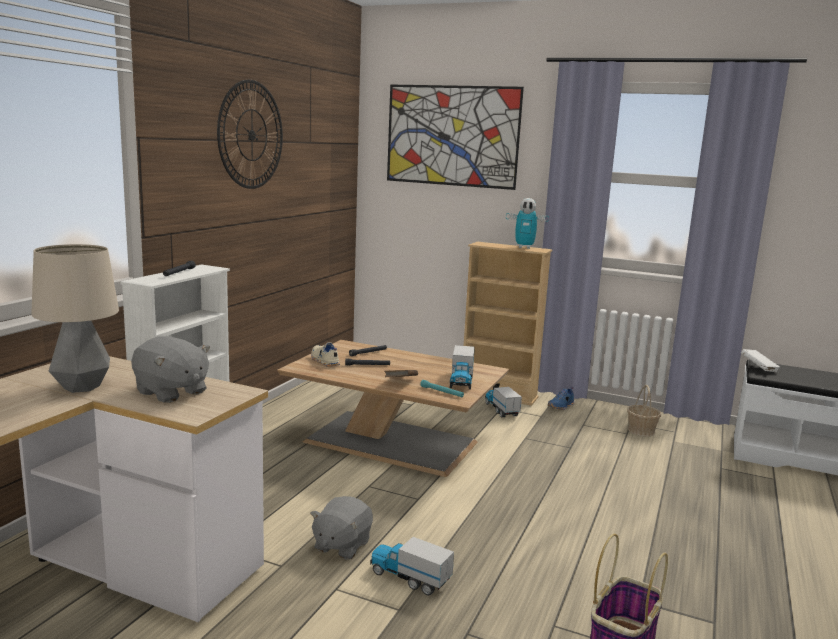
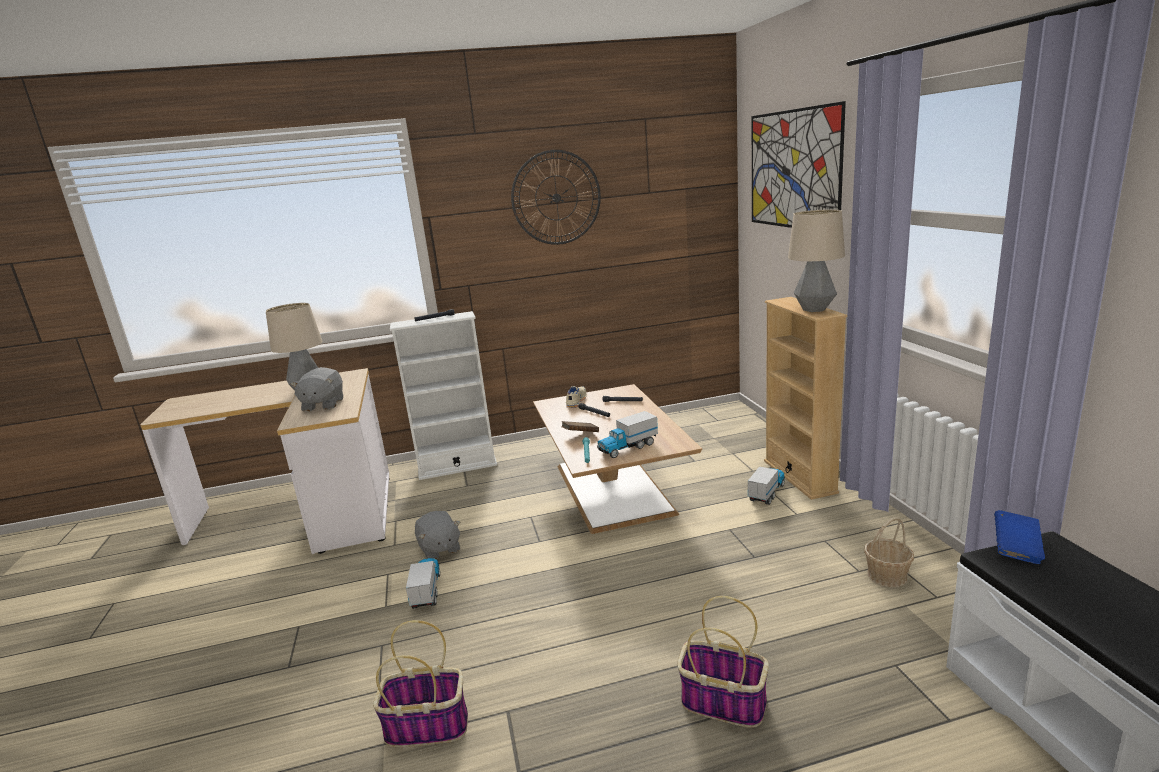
camera: 55 degrees right, 5 degrees up
(341, 545) = (439, 549): grey plush toy -> grey plush toy turned 105 degrees counterclockwise
(524, 247) = (814, 309): toy robot -> table lamp
(561, 406) = (845, 512): blue shoe -> none
(707, 524) = (721, 702): none -> basket
(758, 368) = (1016, 549): white book -> blue book

